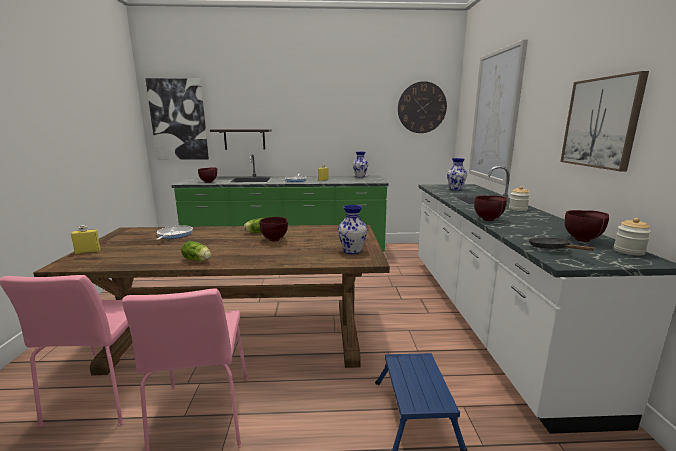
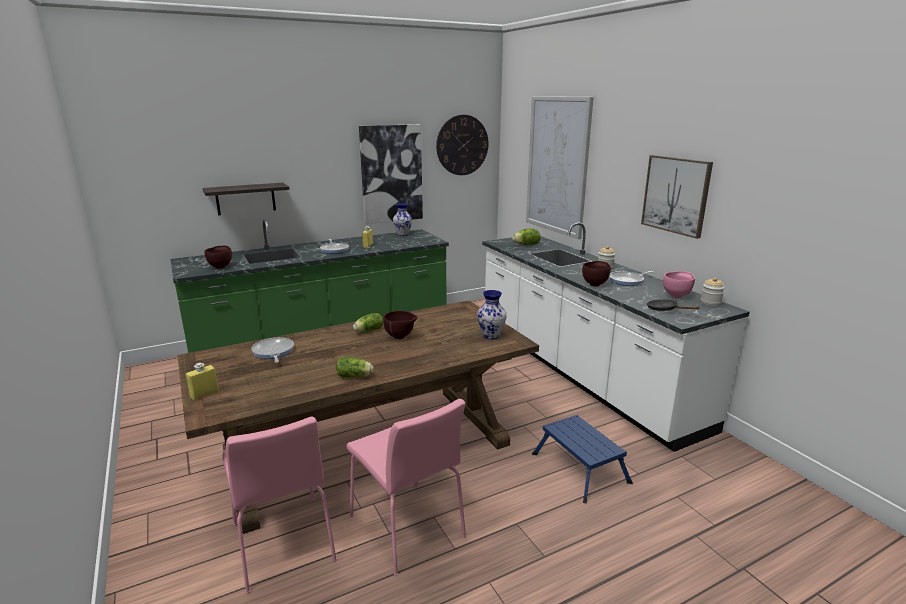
camera: 25 degrees left, 5 degrees up
(178, 120) = (142, 178): picture -> picture (391, 174)
(456, 189) = (527, 245): vase -> lettuce
(532, 221) = (627, 280): none -> frying pan
(583, 239) = (677, 296): brown bowl -> pink bowl

